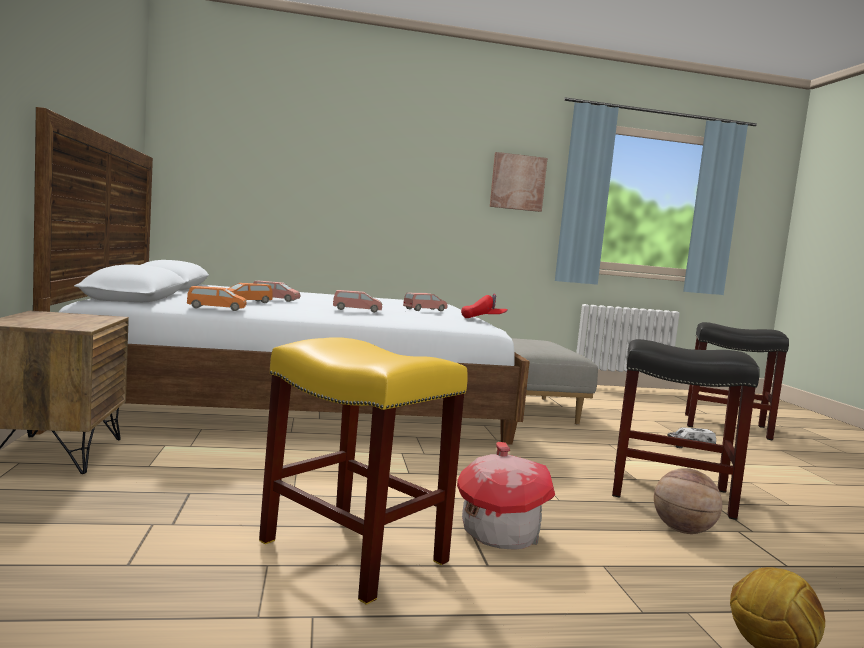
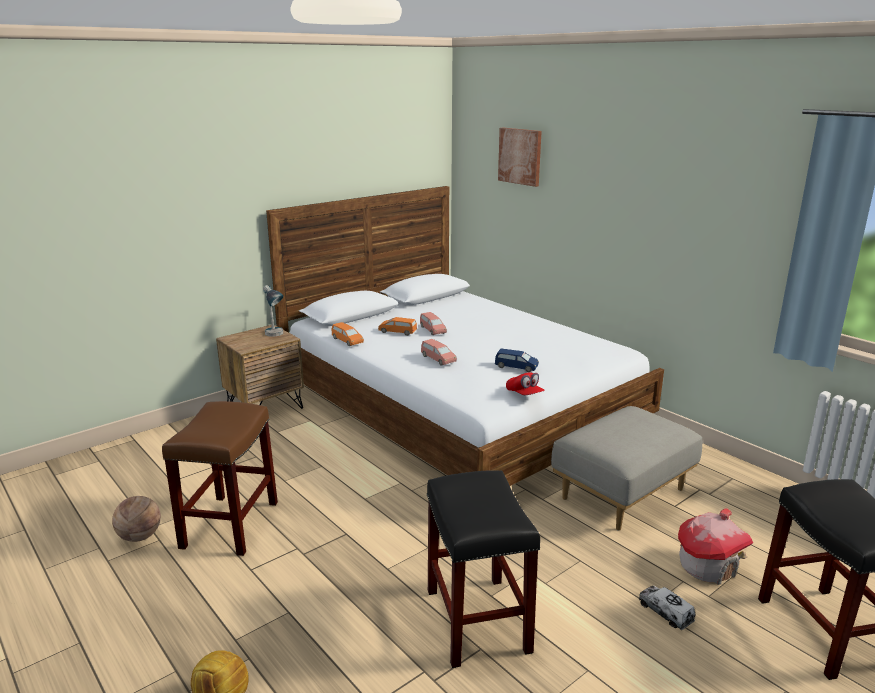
camera: 60 degrees right, 15 degrees up
(80, 316) = (275, 336): none -> table lamp
(351, 551) = (230, 524): yellow stool -> brown stool
(424, 310) = (516, 367): pink toy car -> blue toy car
(500, 533) = (300, 561): toy house -> toy house (708, 566)
(517, 182) = (746, 220): picture -> picture (520, 156)
(683, 531) = (390, 639): basketball -> basketball (140, 537)

